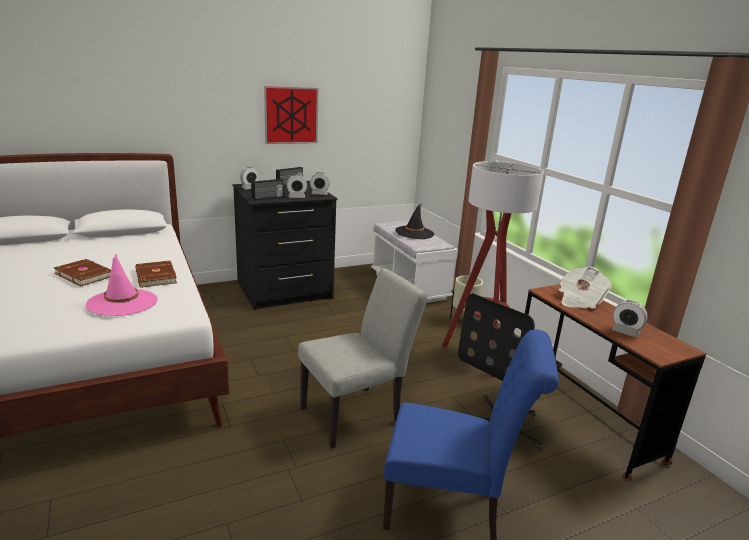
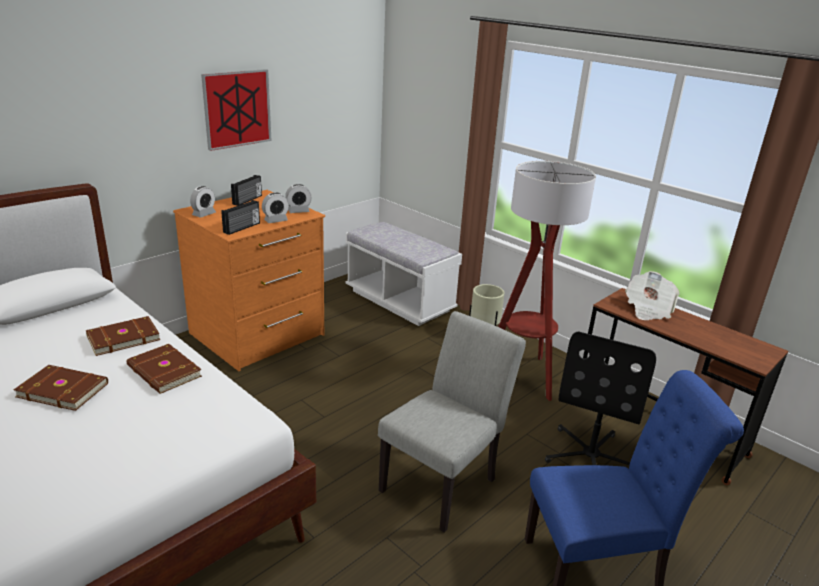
camera: 20 degrees left, 5 degrees up
(122, 303) = (158, 424): pink hat -> none
(148, 254) = (122, 338): none -> brown book
(284, 290) = (258, 335): black dresser -> orange dresser
(414, 233) = (404, 239): black hat -> none
(625, 332) = (712, 340): alarm clock -> none

